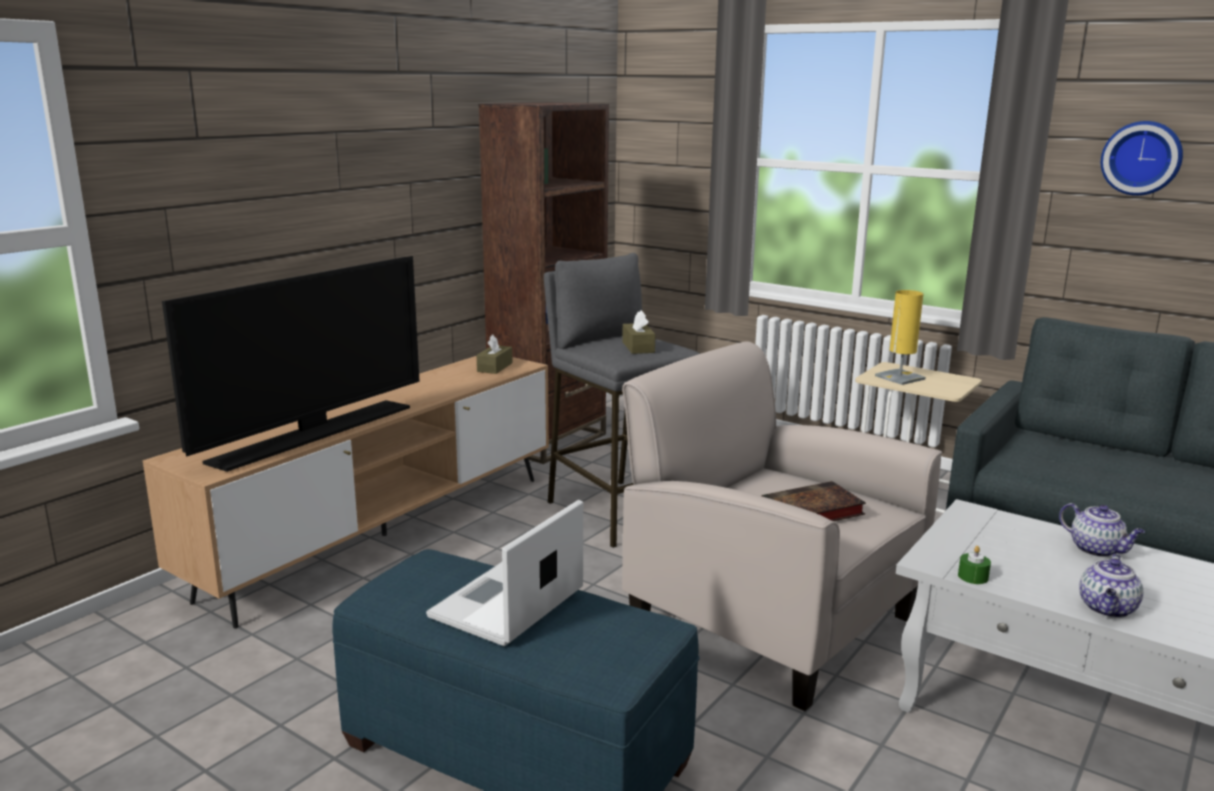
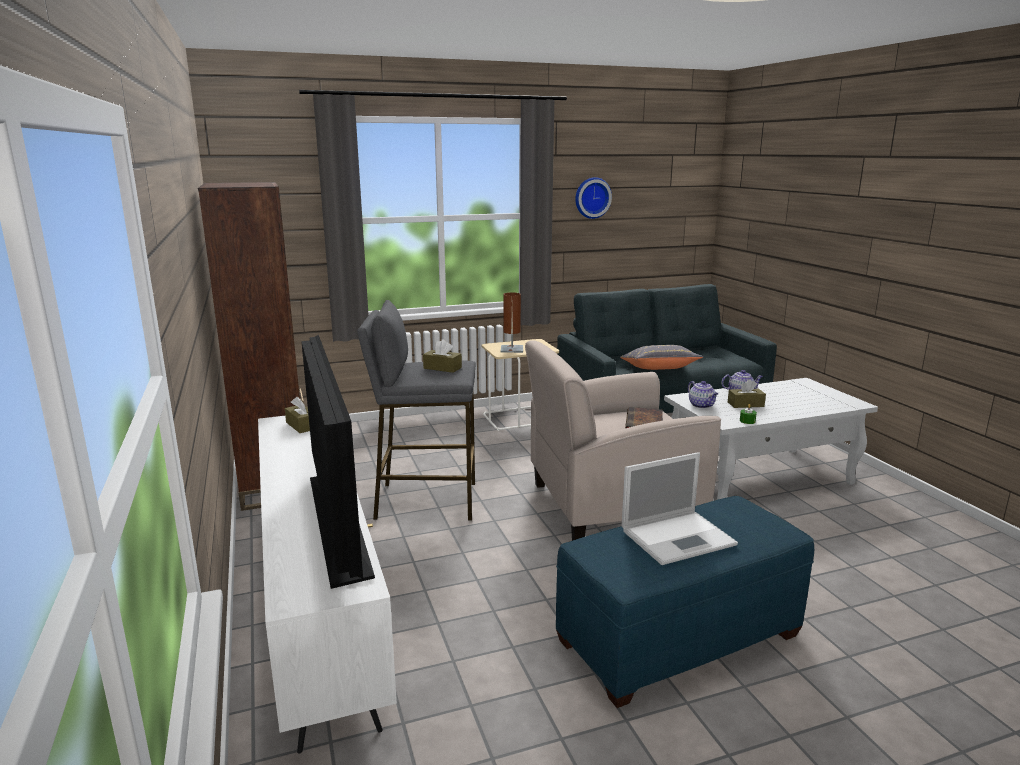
camera: 55 degrees left, 0 degrees up
(385, 535) = (320, 604): brown tv stand -> white tv stand
(505, 605) = (679, 537): laptop -> laptop turned 90 degrees counterclockwise
(900, 377) = (512, 349): yellow table lamp -> brown table lamp
(1048, 563) = (745, 404): none -> brown tissue box
(1088, 480) = (659, 370): none -> grey pillow
(1107, 609) = (794, 411): teapot -> teapot (702, 405)

